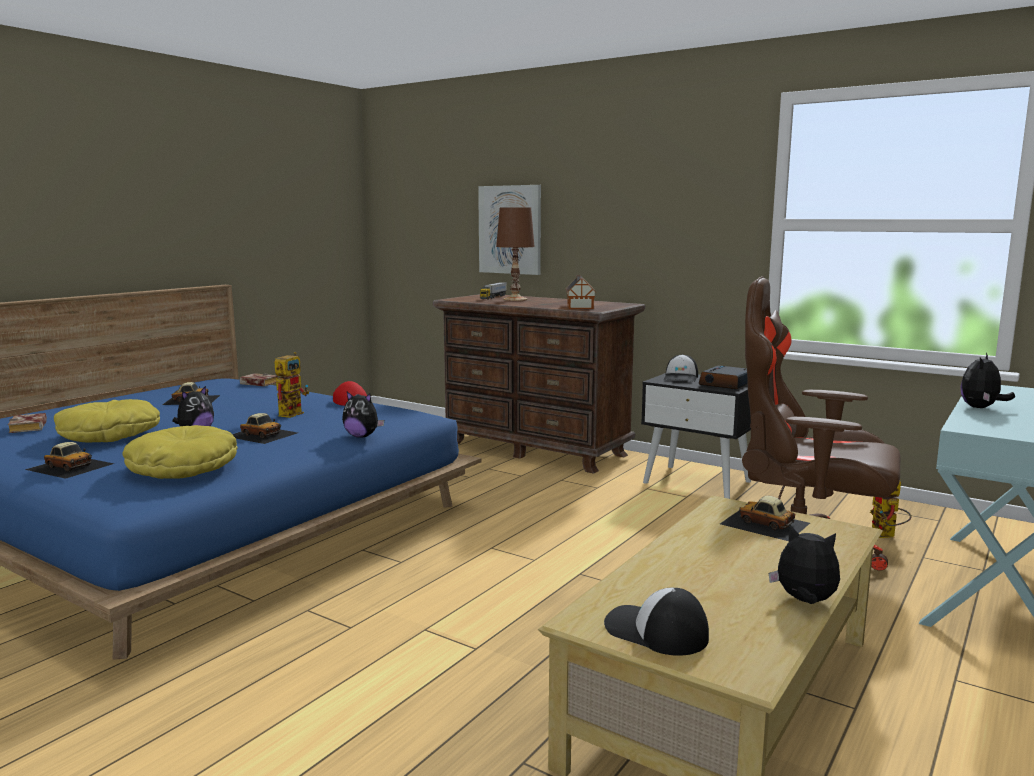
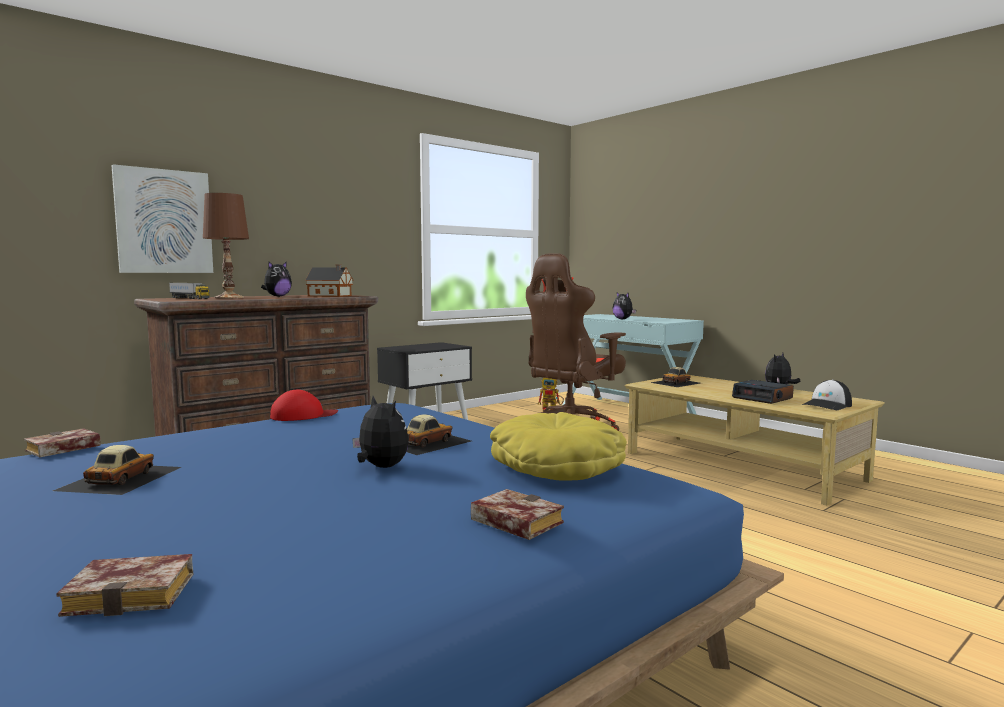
camera: 75 degrees left, 5 degrees down
(70, 466) = (512, 522): toy car -> book
(108, 435) = (327, 513): yellow pillow -> none
(292, 413) = (327, 432): toy robot -> none
(362, 436) = (459, 418): plush toy -> plush toy (277, 296)
(681, 378) = (406, 348): cap -> none
(726, 384) = (440, 345): alarm clock -> alarm clock (763, 398)

